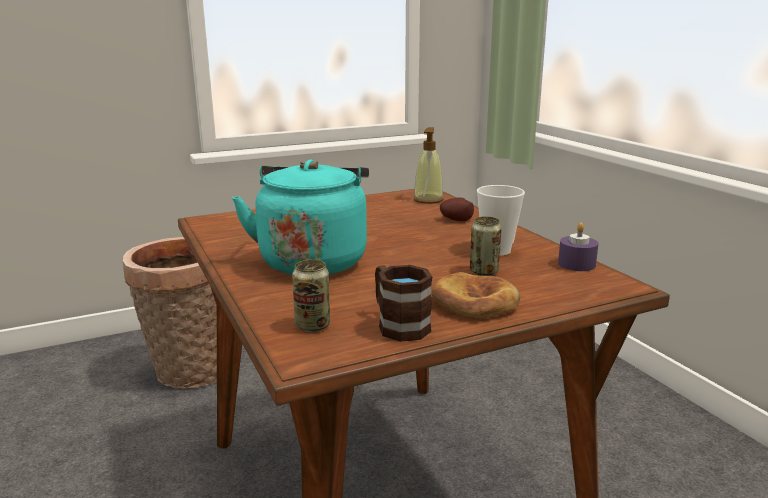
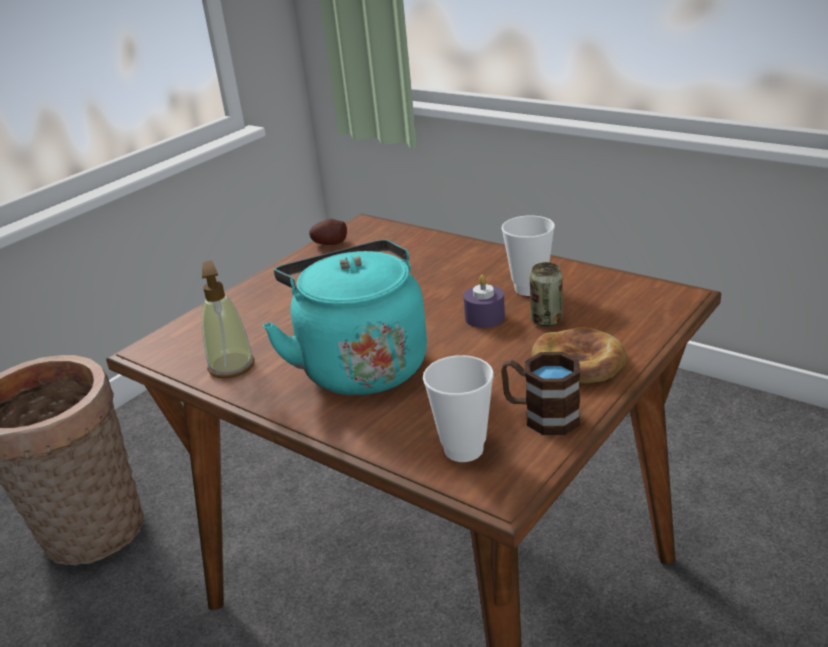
camera: 25 degrees left, 10 degrees up
(312, 325) = (463, 449): can -> cup
(428, 200) = (382, 236): soap dispenser -> soap dispenser (231, 366)
(456, 219) = (444, 258): potato -> potato (329, 243)
(576, 264) = (617, 282): purple candle -> purple candle (484, 317)

